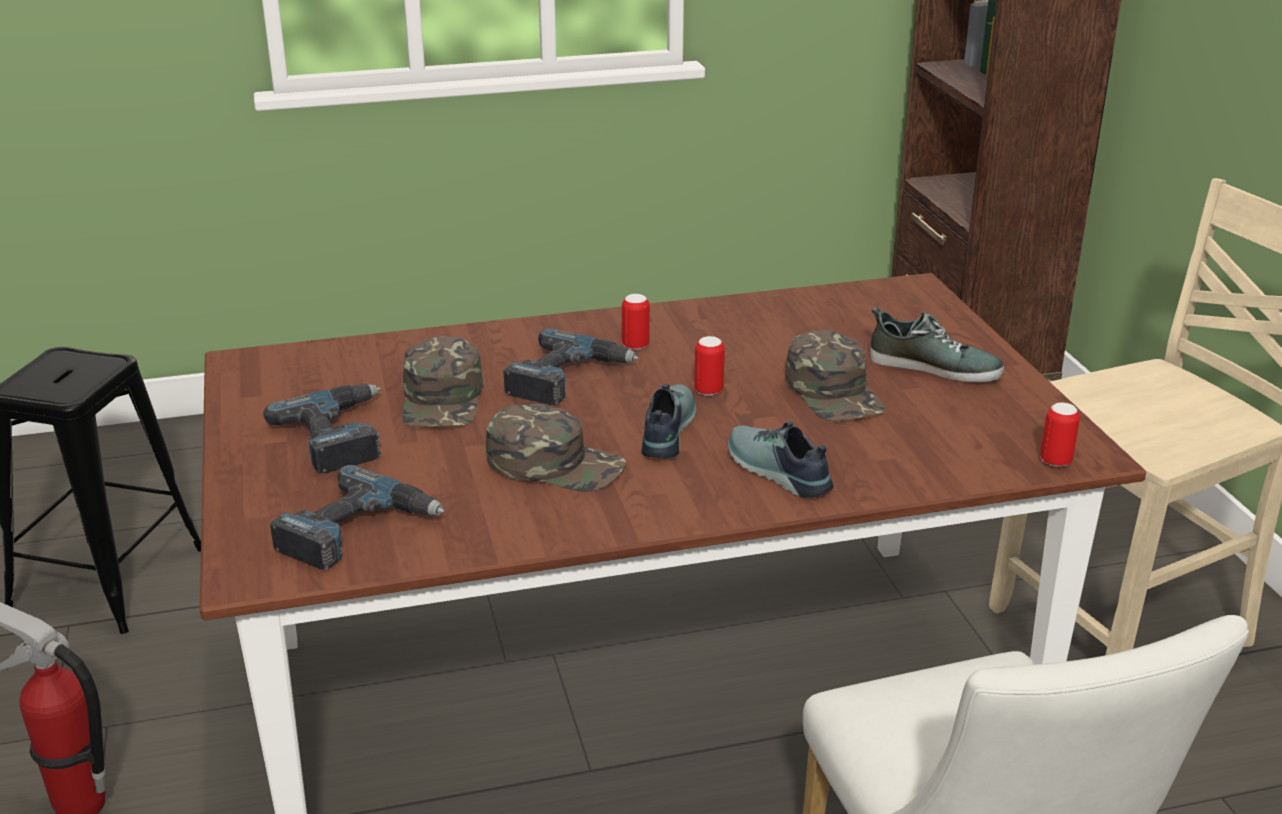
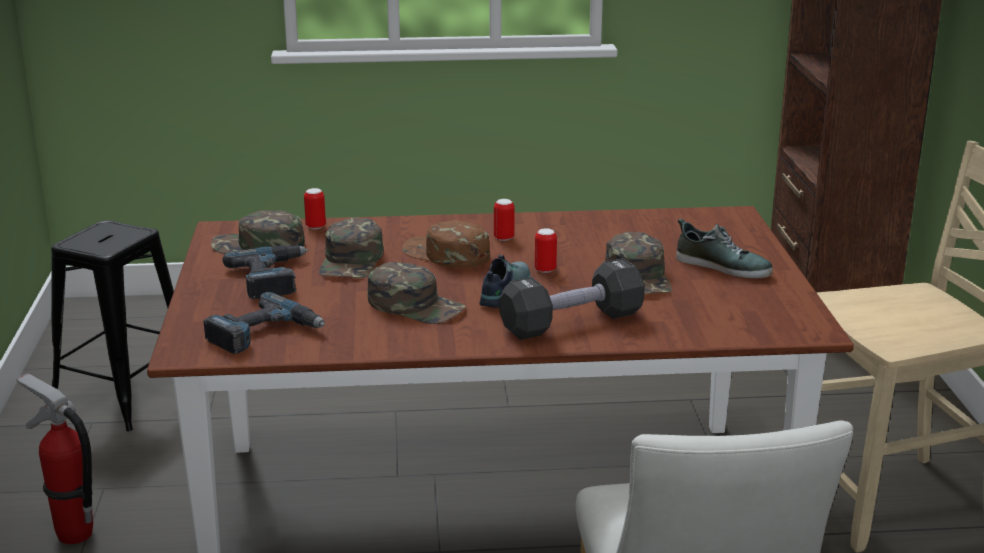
camera: 10 degrees right, 5 degrees down
(303, 384) = (258, 245): none -> green cap
(568, 378) = (446, 255): power drill -> brown cap
(775, 472) = (572, 322): shoe -> black dumbbell
(1055, 461) = (785, 332): can -> can (315, 227)

